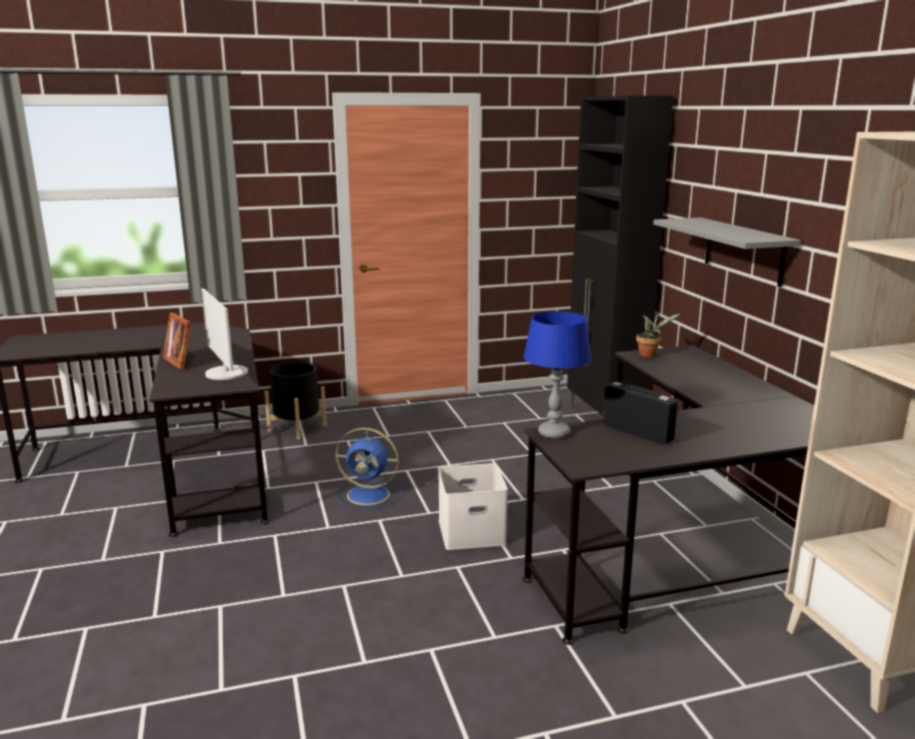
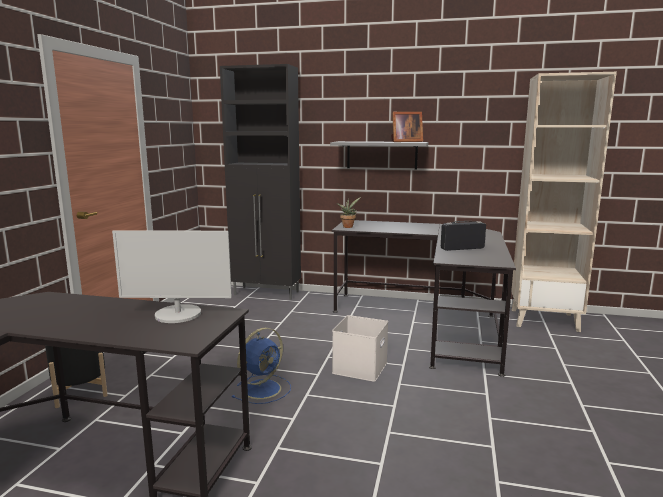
camera: 60 degrees left, 5 degrees down
(182, 361) = (94, 327): picture frame -> picture frame (405, 142)
(553, 433) = (448, 259): blue table lamp -> none

